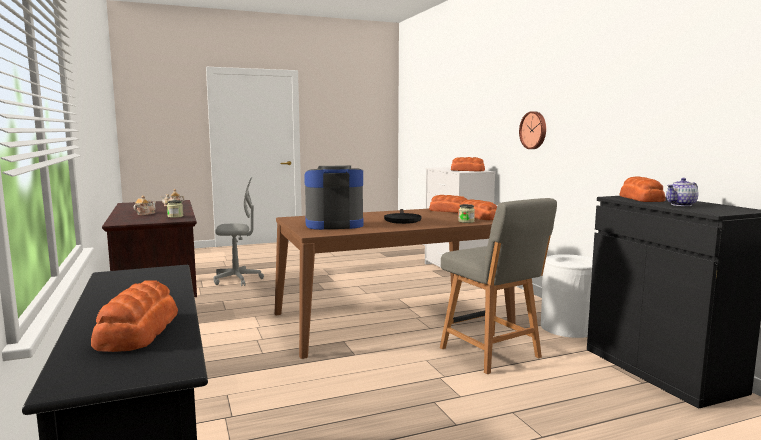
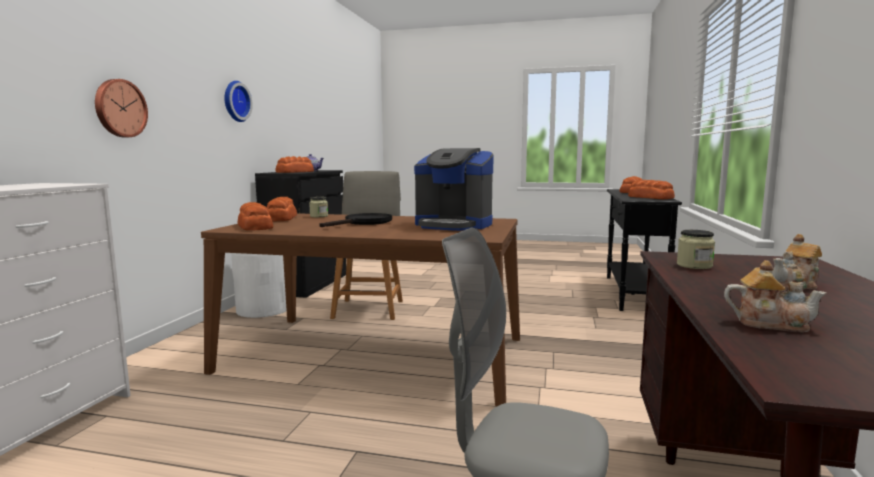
camera: 145 degrees left, 0 degrees up
(468, 170) = (44, 184): bread -> bread (650, 197)
(635, 109) = (235, 101): none -> wall clock

